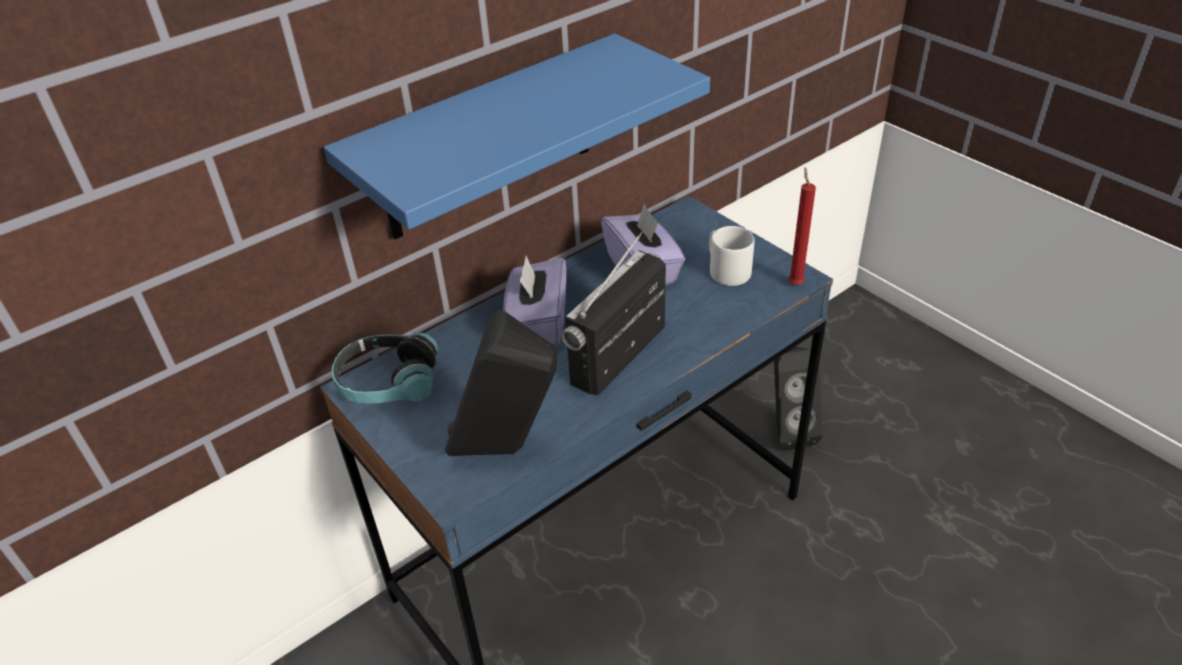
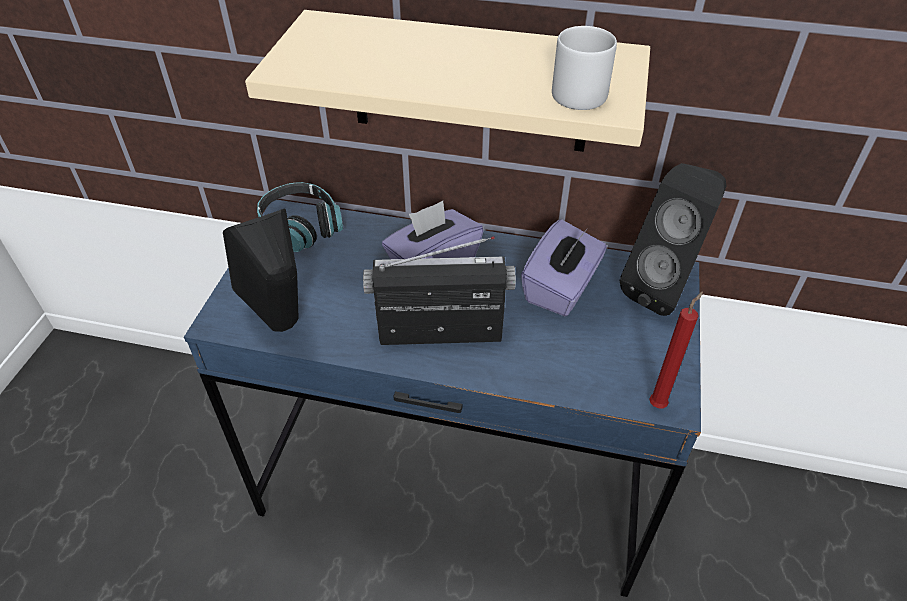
camera: 50 degrees right, 5 degrees up
(488, 140) = (469, 83): blue shelf -> beige shelf
(726, 271) = (621, 344): grey mug -> grey mug (581, 92)
(787, 429) = (694, 544): black speaker -> black speaker (664, 288)

